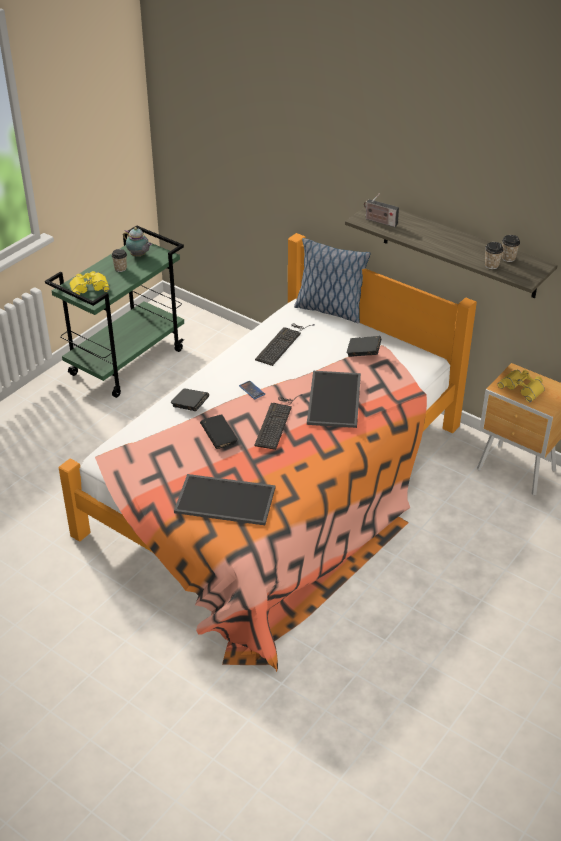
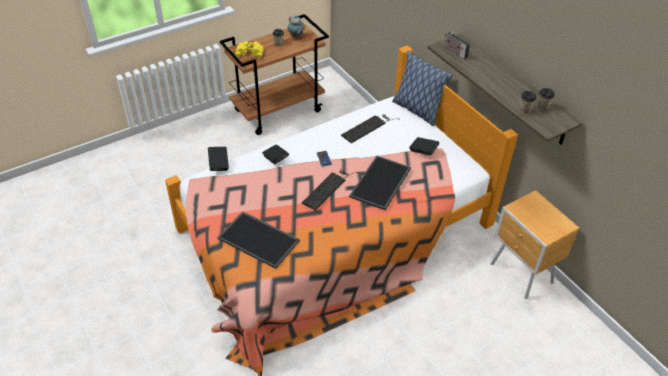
camera: 20 degrees right, 5 degrees up
(127, 361) = (278, 110): green cart -> brown cart
(219, 439) = (281, 190): black book -> black book (219, 164)
(523, 387) = (534, 213): yellow binoculars -> none

